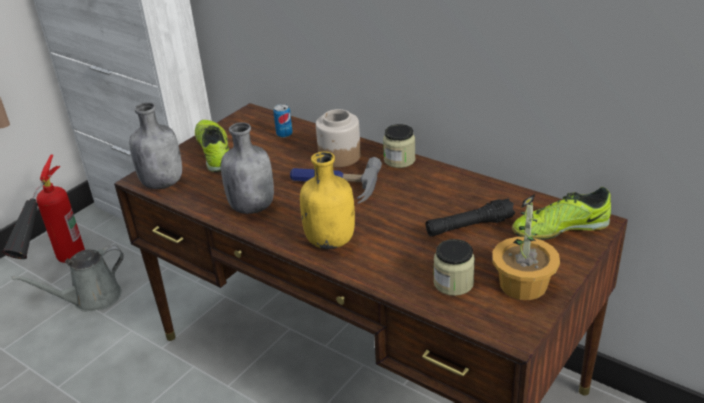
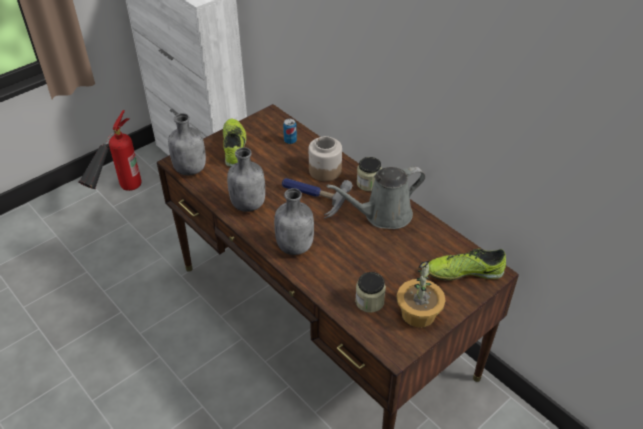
camera: 10 degrees right, 10 degrees up
(92, 299) = (139, 225): grey watering can -> grey watering can (383, 215)
(331, 240) = (295, 246): yellow bottle -> grey bottle
(469, 226) = (398, 255): black flashlight -> none

